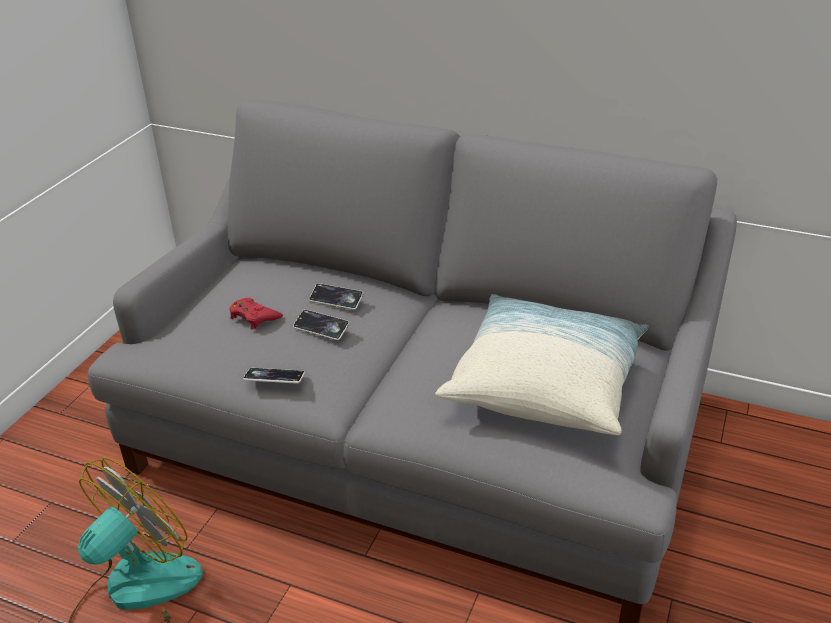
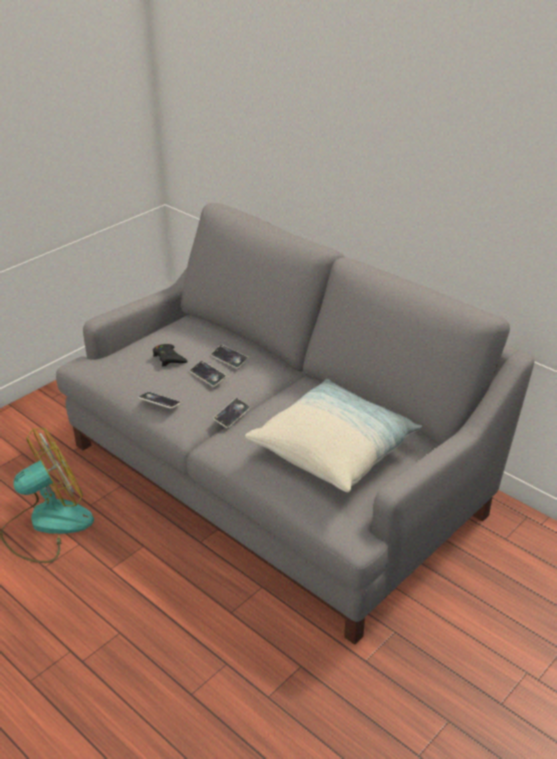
camera: 20 degrees right, 0 degrees up
(254, 317) = (169, 358): red game controller -> black game controller
(380, 372) = (232, 415): none -> phone

